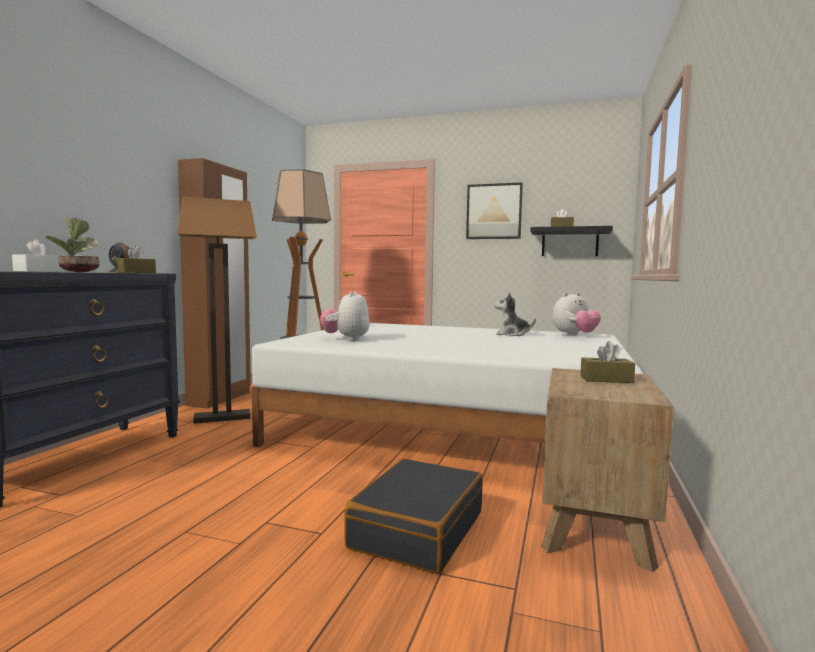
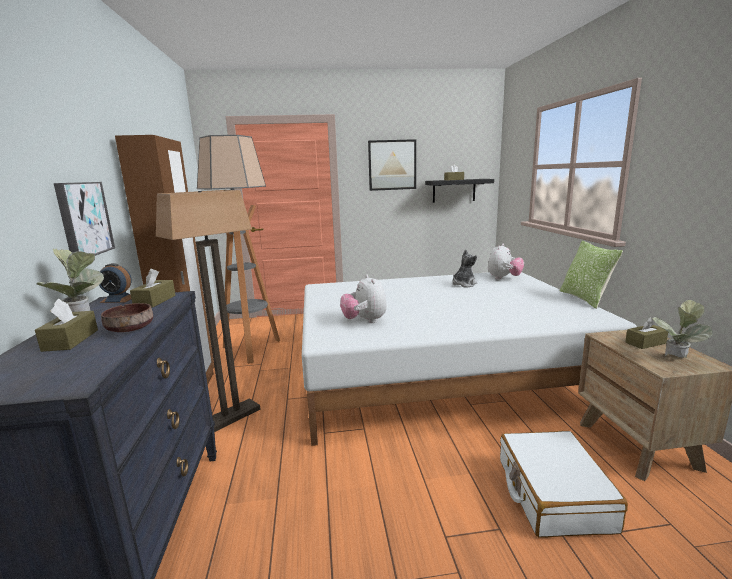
camera: 25 degrees left, 10 degrees up
(39, 271) = (71, 340): white tissue box -> brown tissue box
(120, 212) = (83, 219): none -> picture
(416, 530) = (552, 494): black suitcase -> white suitcase
(512, 334) = (463, 284): plush toy -> plush toy turned 150 degrees clockwise
(604, 390) = (675, 360): none -> potted plant
(632, 353) = (584, 299): none -> pillow

